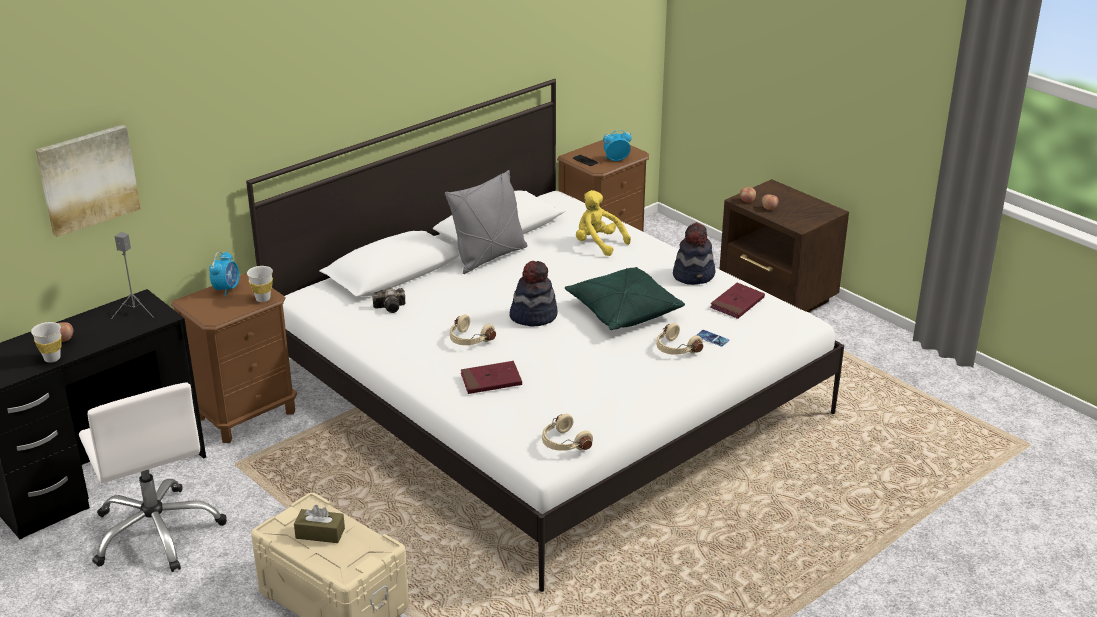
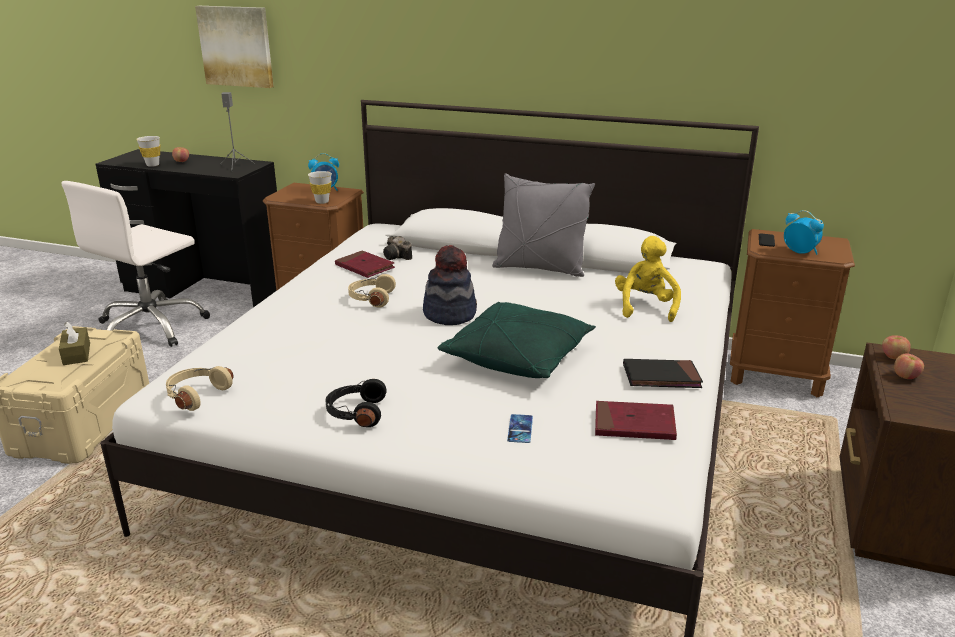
camera: 60 degrees right, 5 degrees down
(491, 380) = (301, 327): red book -> red book (364, 267)
(644, 387) = (356, 413): none -> black headphones
(675, 349) = (467, 410): beige headphones -> none
(694, 275) = (661, 377): hat -> black book

